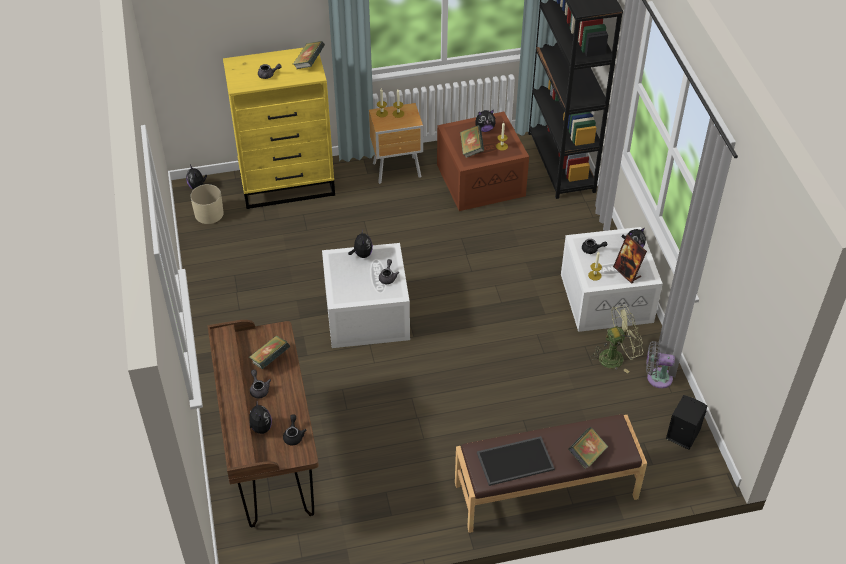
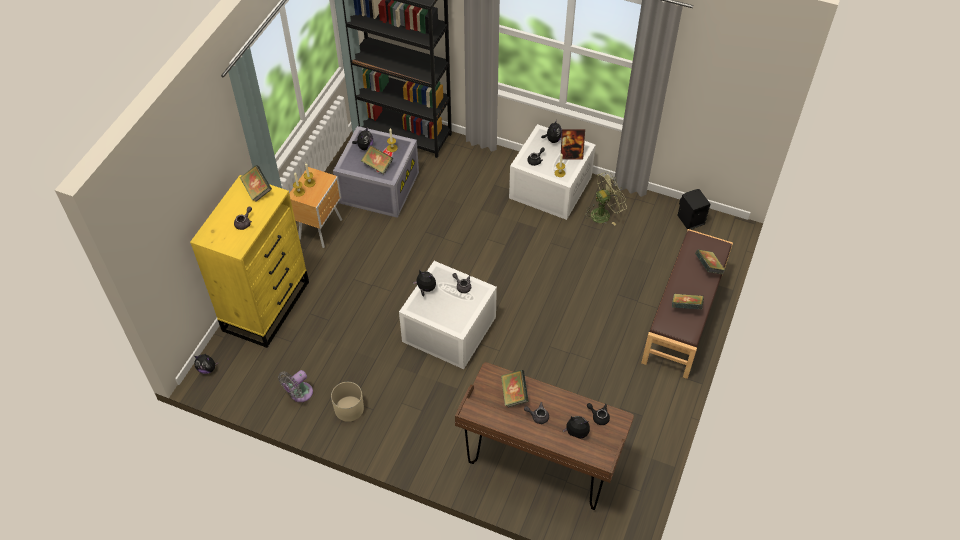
camera: 55 degrees left, 5 degrees up
(209, 214) = (247, 376): beige planter -> beige planter (349, 408)
(481, 179) = (378, 186): brown storage box -> grey storage box
(515, 460) = (686, 307): tray -> book
(616, 357) = (603, 213): green fan -> green fan turned 45 degrees clockwise
(656, 377) = (636, 204): grey fan -> grey fan (299, 394)

